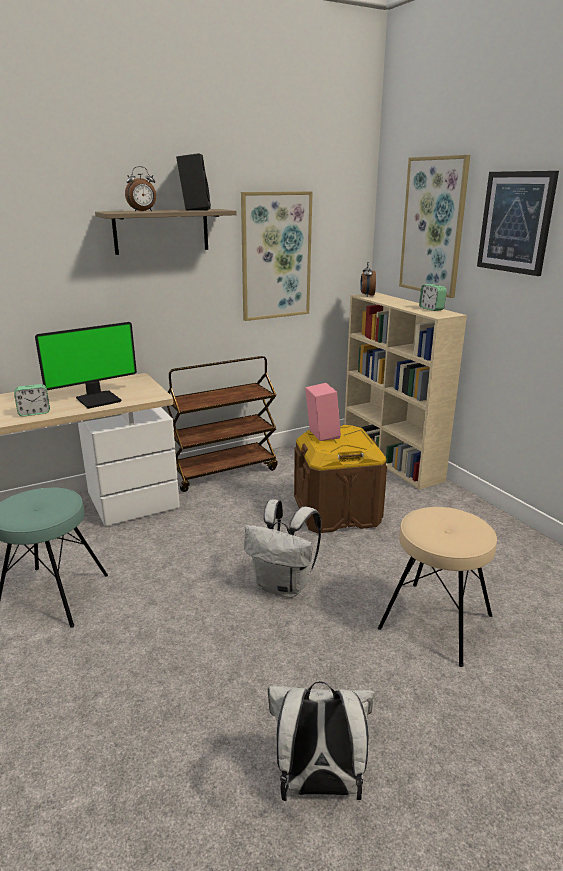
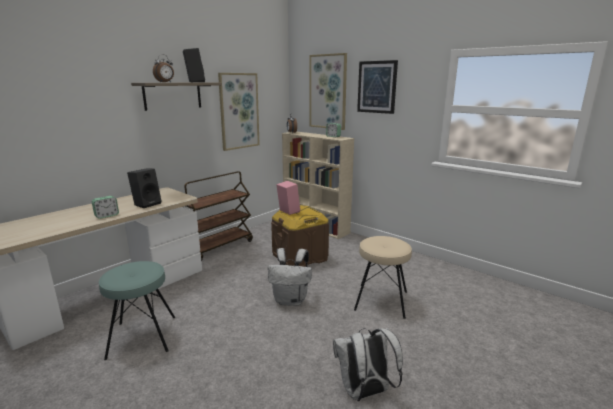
camera: 20 degrees left, 5 degrees down
(98, 399) = (147, 204): monitor -> black speaker

